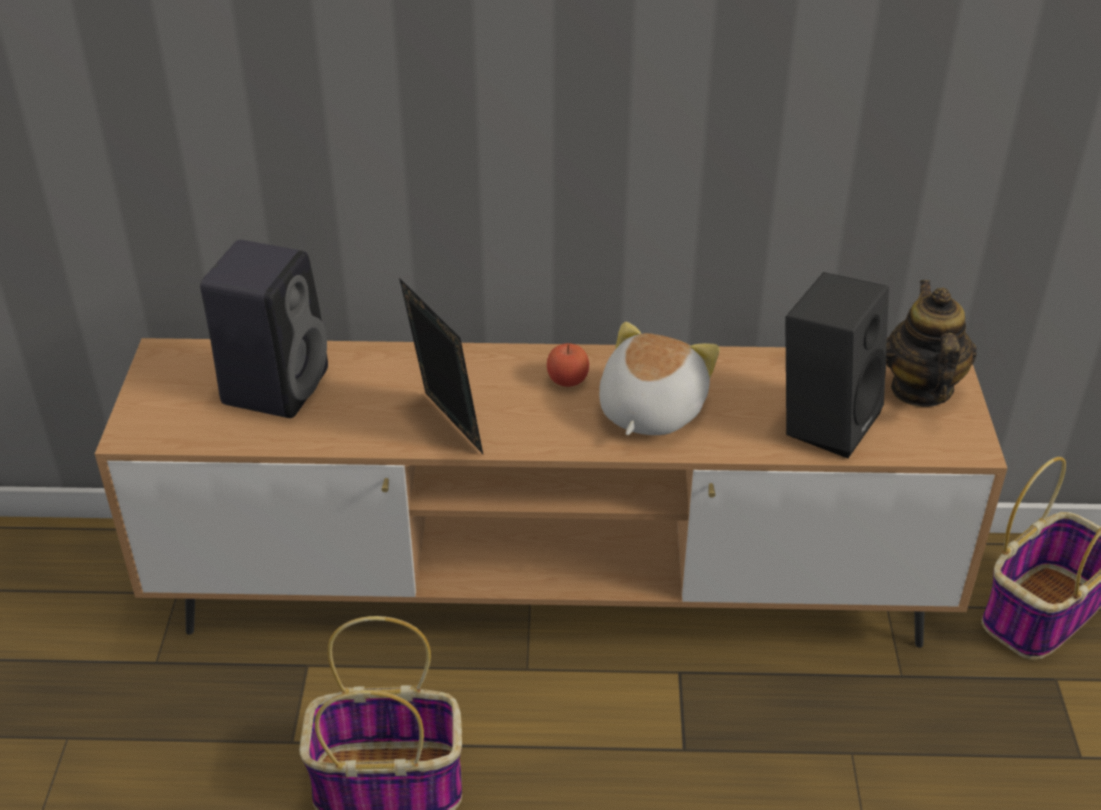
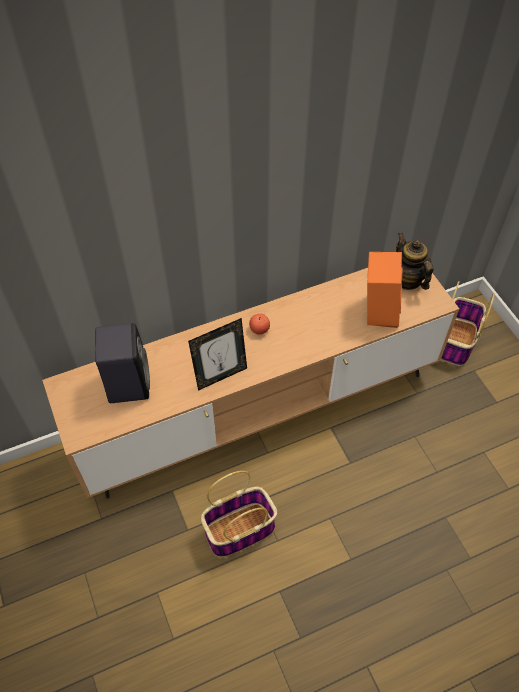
camera: 25 degrees left, 15 degrees up
(445, 426) = (220, 376): picture frame -> picture frame turned 120 degrees clockwise
(648, 410) = (303, 333): plush toy -> none
(825, 419) = (378, 310): black speaker -> orange speaker

